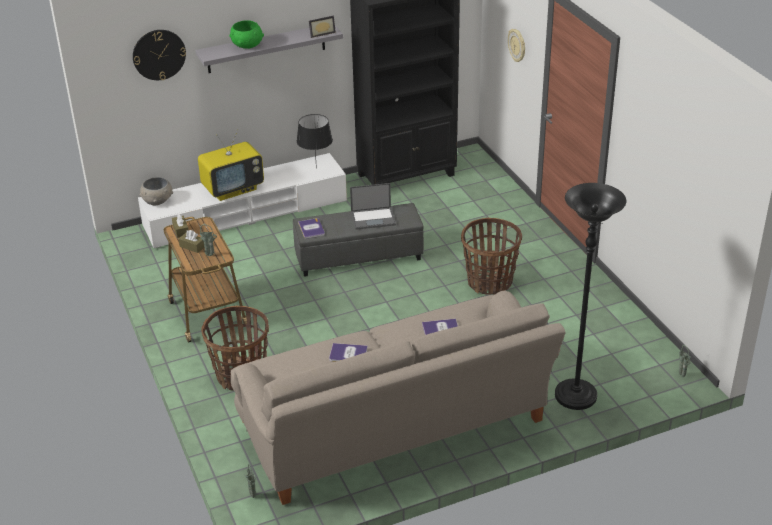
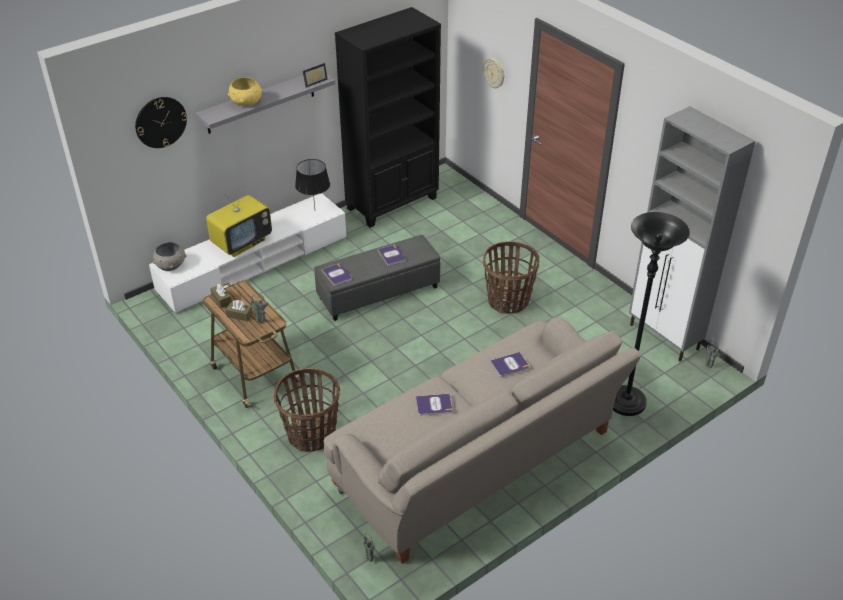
camera: 15 degrees left, 5 degrees up
(247, 46) = (246, 103): green bowl -> yellow bowl
(373, 218) = (391, 255): laptop -> book
(645, 341) = (664, 337): none -> grey cabinet

